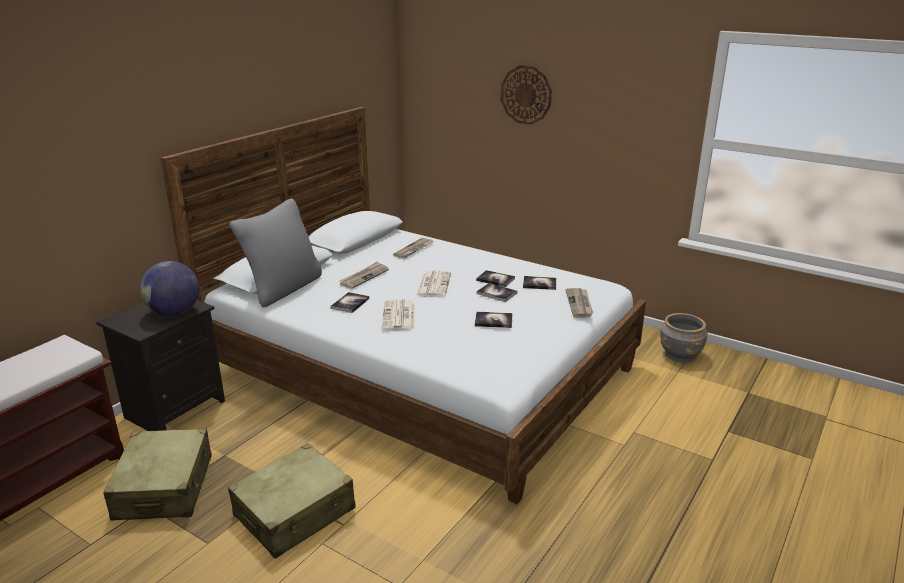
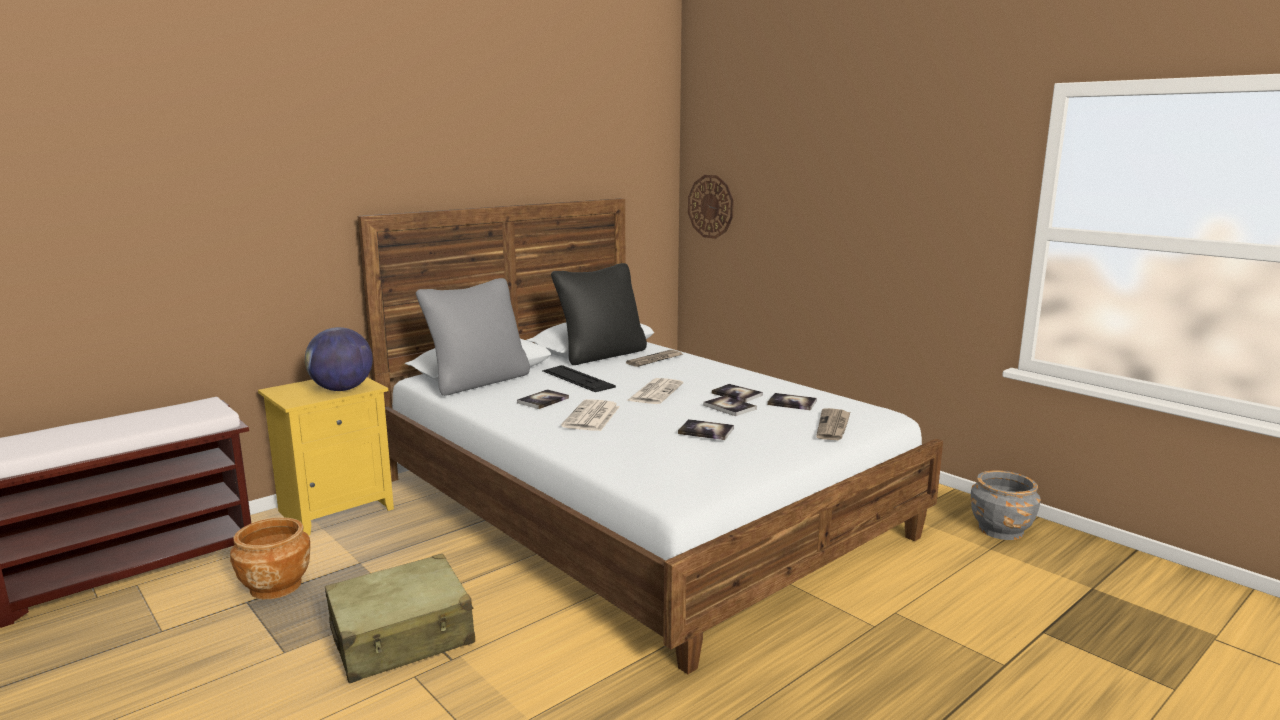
camera: 15 degrees right, 10 degrees down
(164, 487) = (275, 586): beige suitcase -> brown planter
(175, 408) = (337, 509): black nightstand -> yellow nightstand
(364, 277) = (577, 379): newspaper -> keyboard
(368, 248) = (601, 355): none -> black pillow
(526, 95) = (815, 184): wall clock -> wall clock (711, 206)

